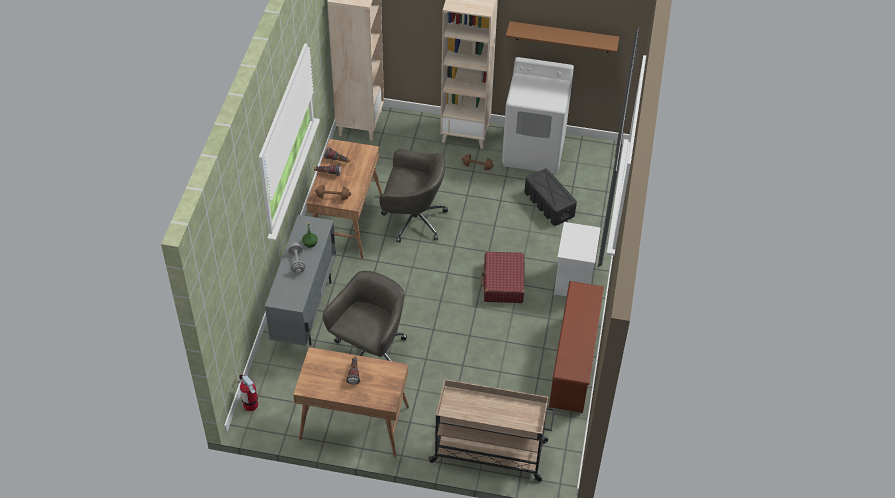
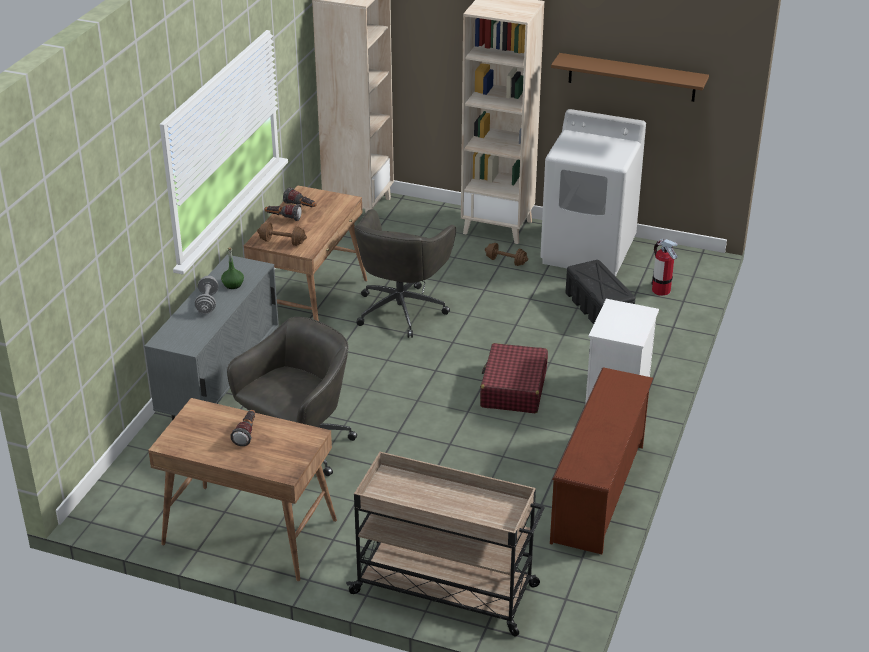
camera: 10 degrees right, 15 degrees down
(250, 404) = (106, 495): fire extinguisher -> fire extinguisher (660, 290)
(412, 219) = (401, 309): grey office chair -> grey office chair turned 90 degrees clockwise

